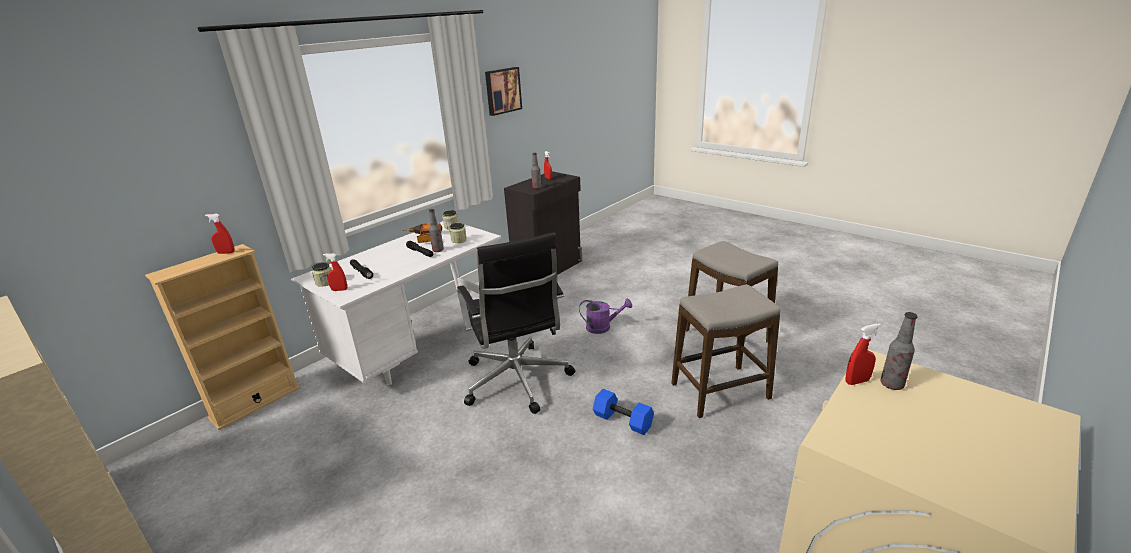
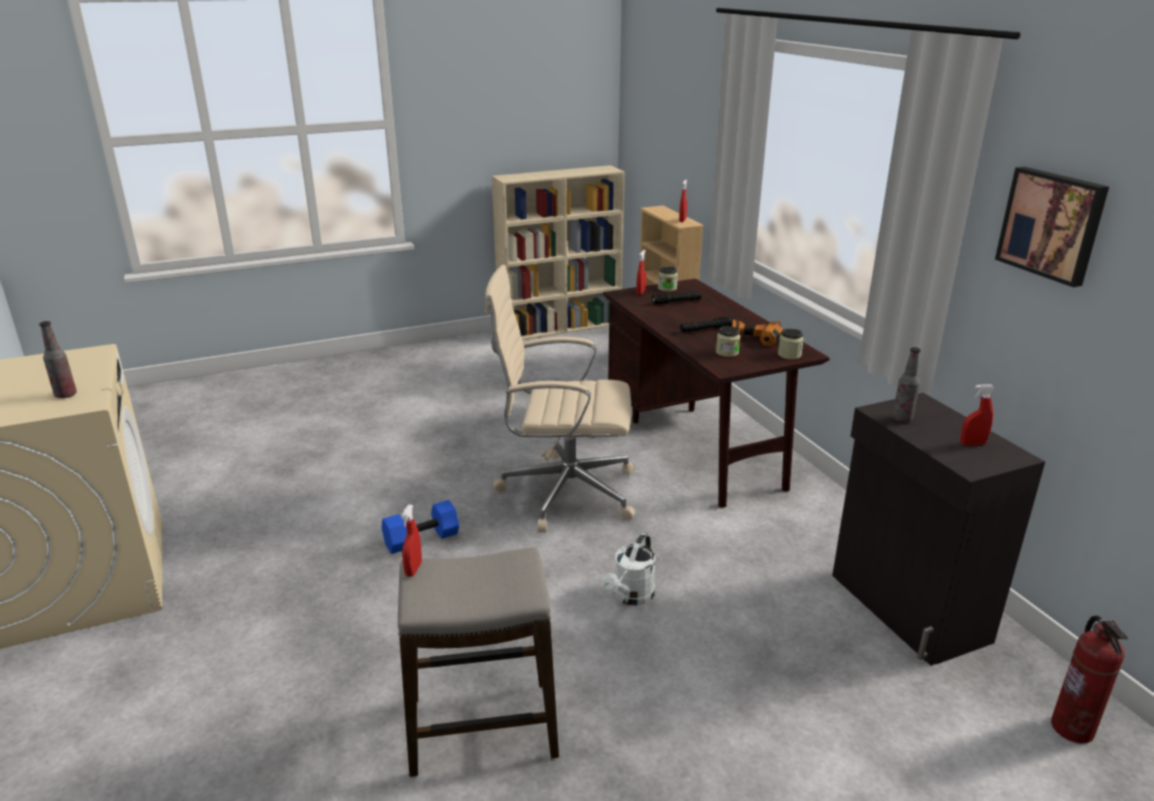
camera: 115 degrees right, 0 degrees up
(420, 347) = (697, 446): white desk -> brown desk
(438, 250) = (702, 338): bottle -> none
(517, 382) = (564, 492): black office chair -> beige office chair
(589, 241) = (1073, 729): none -> fire extinguisher
(603, 327) = (630, 597): purple watering can -> white watering can
(720, 391) = (376, 639): stool -> none
(857, 381) = (96, 385): red spray bottle -> red spray bottle (413, 569)

